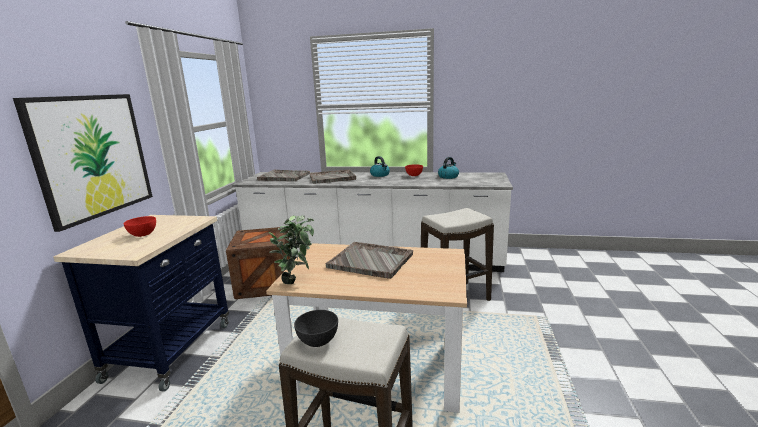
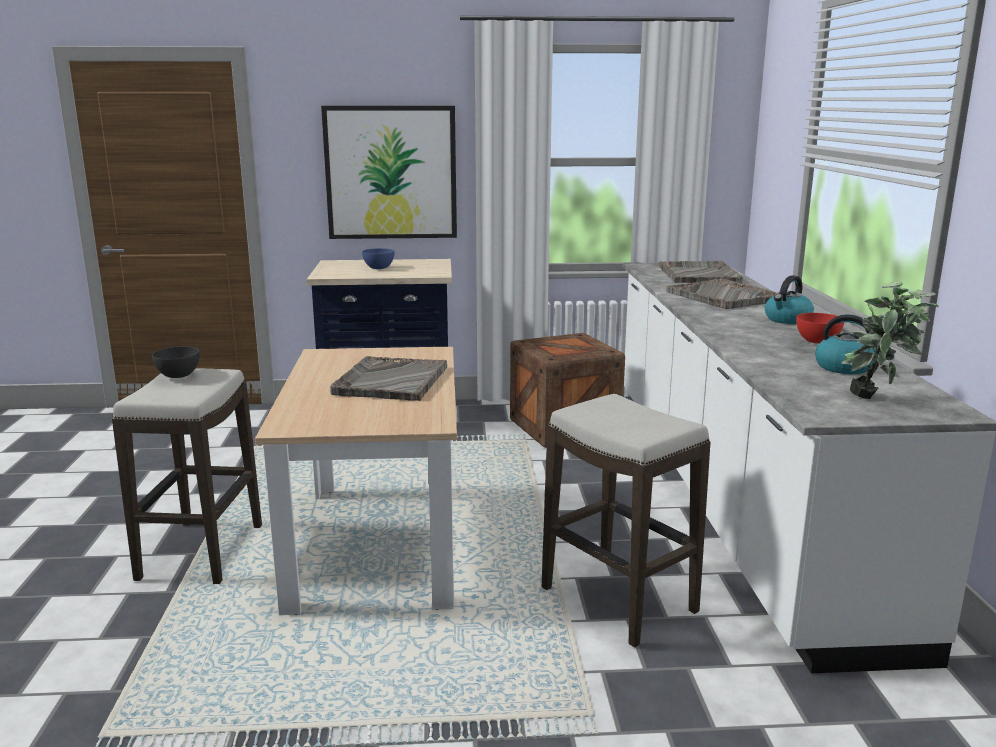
camera: 75 degrees right, 0 degrees up
(143, 234) = (379, 268): red bowl -> blue bowl
(297, 280) = (328, 356): potted plant -> potted plant (878, 399)

